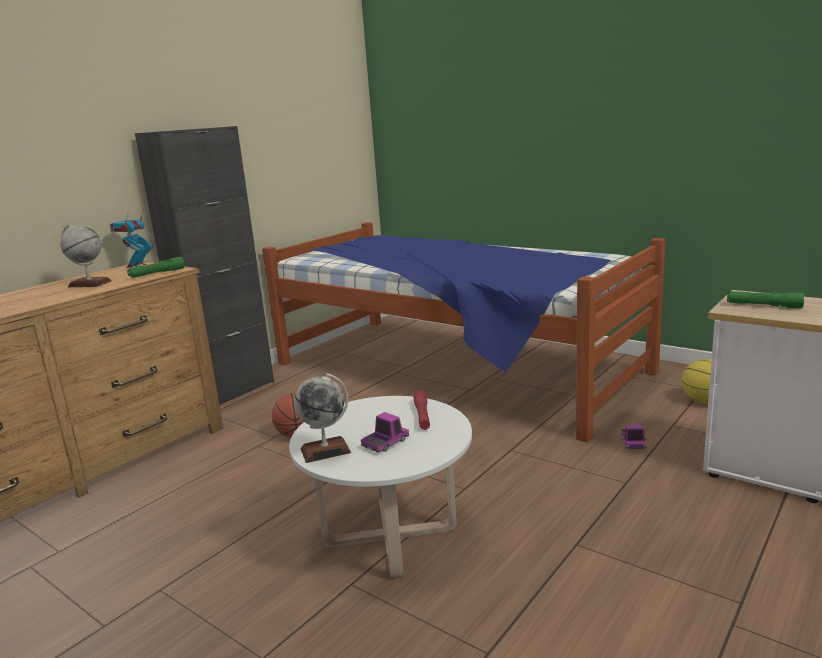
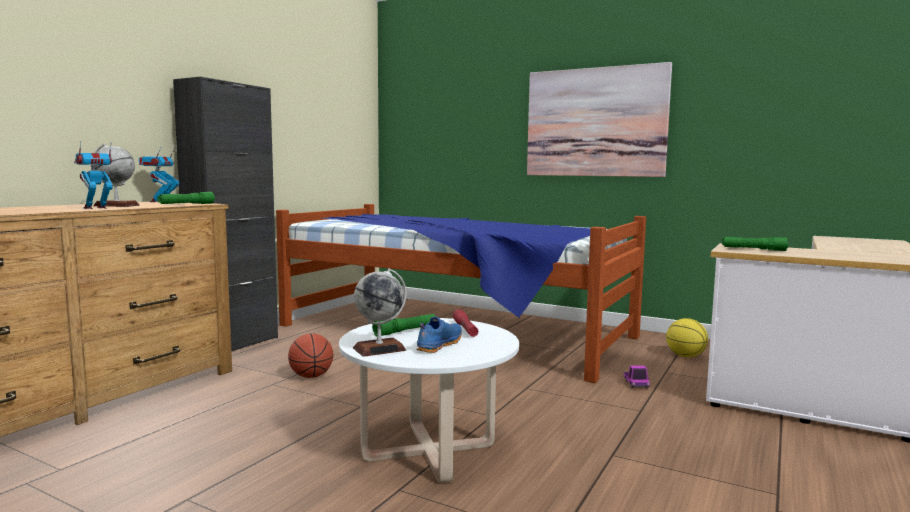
camera: 10 degrees left, 10 degrees down
(67, 295) = (96, 208): none -> toy robot
(361, 420) = (406, 331): none -> green flashlight
(385, 443) = (438, 345): toy truck -> blue shoe
(609, 124) = (595, 122): none -> picture

